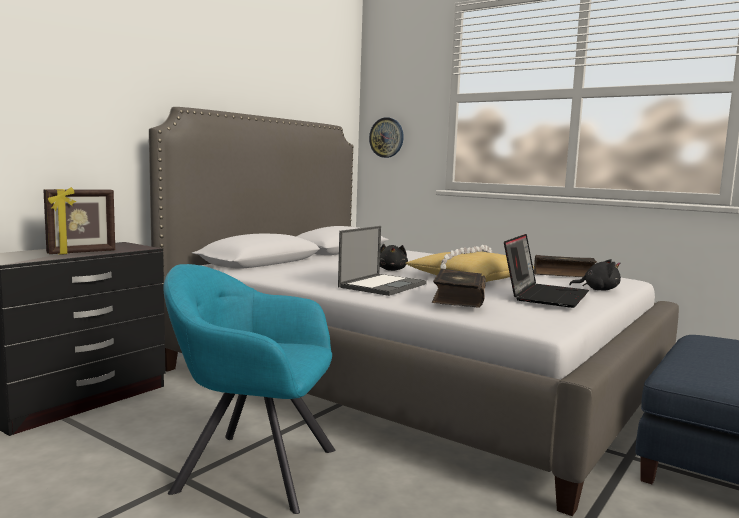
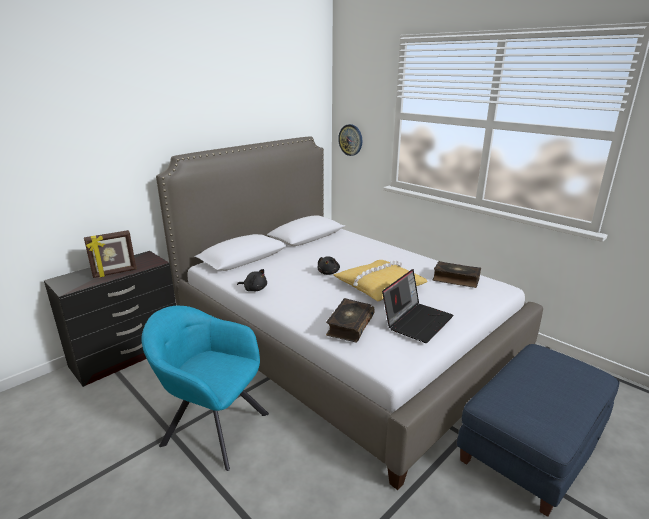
camera: 10 degrees right, 15 degrees up
(383, 285) = (309, 300): laptop -> none
(598, 289) = (468, 307): black plush toy -> black plush toy (254, 289)

